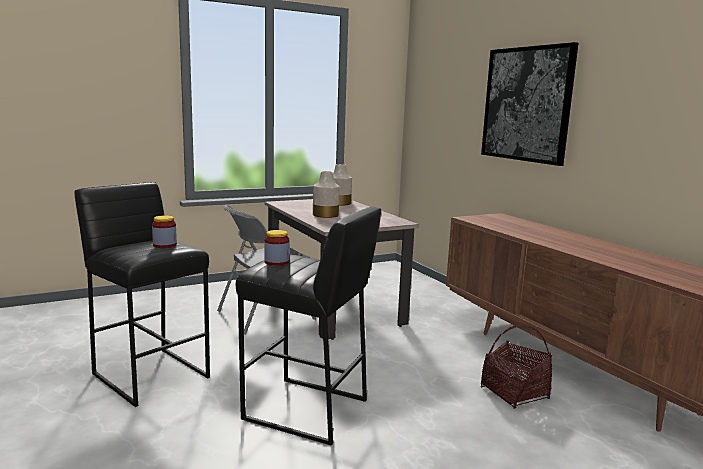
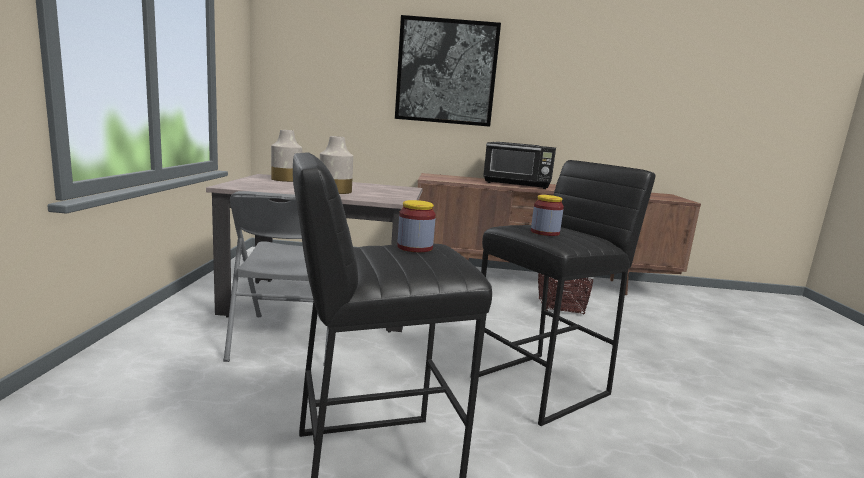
camera: 60 degrees left, 0 degrees up
(553, 238) = (518, 184): none -> black microwave

